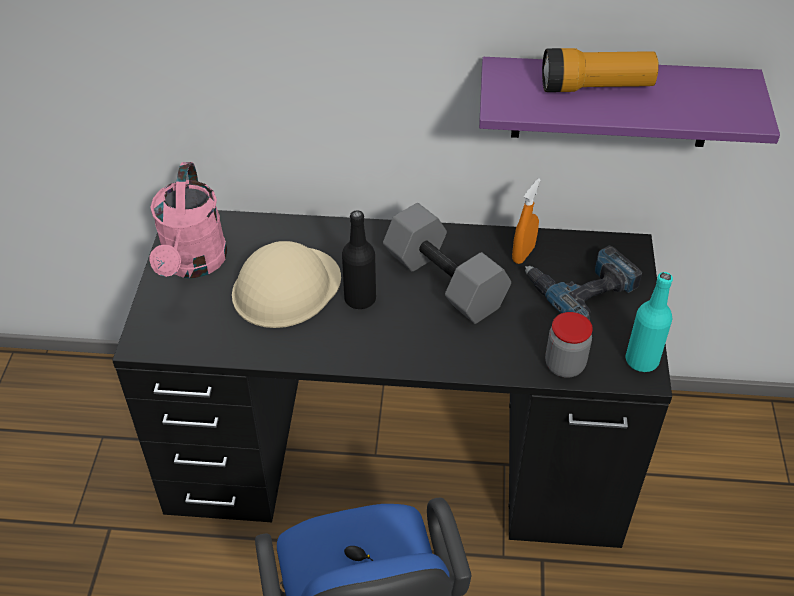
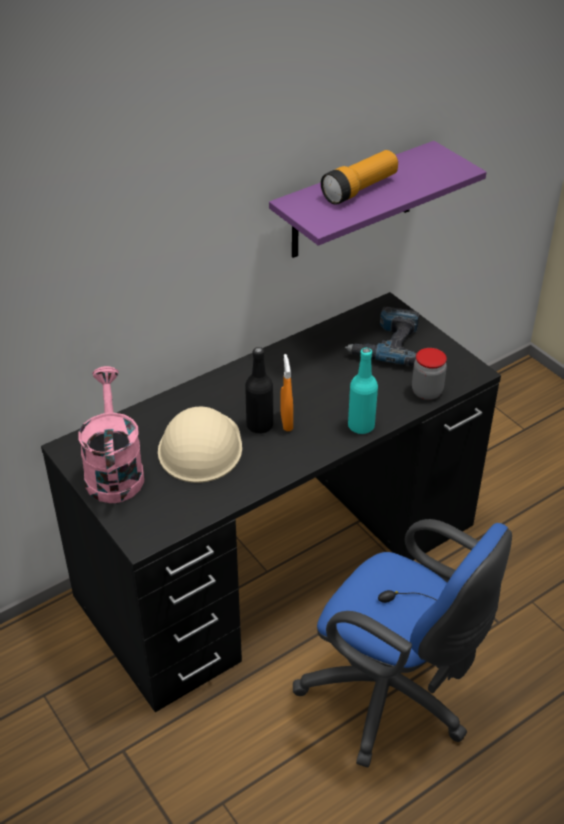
camera: 40 degrees left, 5 degrees down
(193, 264) = (113, 470): pink watering can -> pink watering can turned 150 degrees counterclockwise
(447, 281) = (302, 384): grey dumbbell -> none
(523, 254) = (330, 342): orange spray bottle -> orange spray bottle (286, 422)
(641, 360) = (464, 365): turquoise bottle -> turquoise bottle (361, 426)

